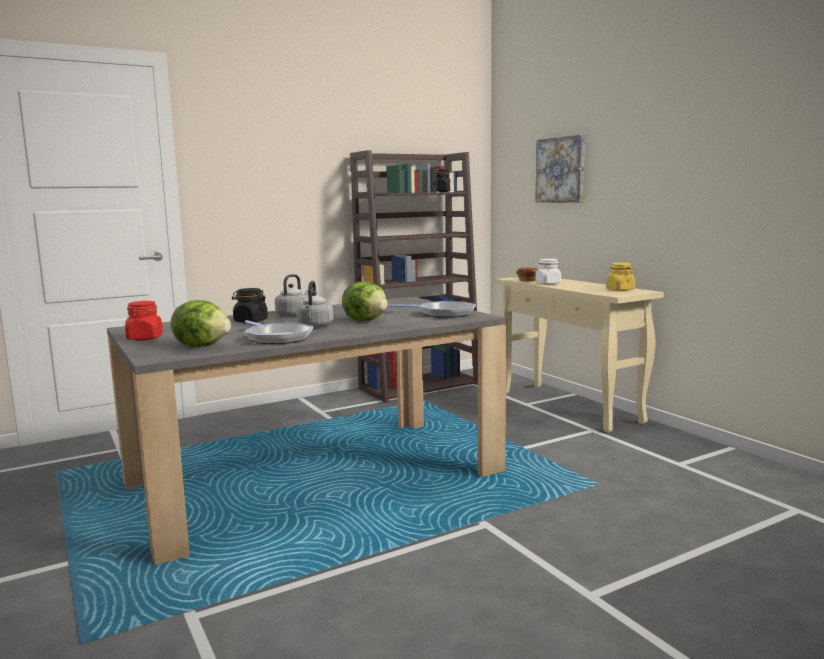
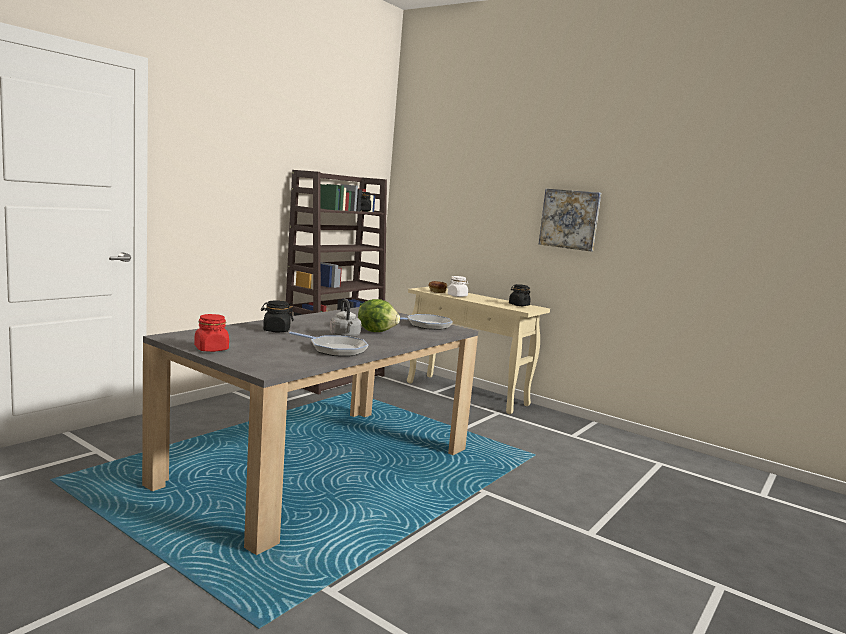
camera: 25 degrees left, 0 degrees up
(203, 346) = (285, 358): lettuce -> none
(293, 315) = (302, 324): grey kettle -> none
(561, 170) = (462, 204): picture -> picture (570, 219)
(620, 290) = (518, 305): yellow jar -> black jar

